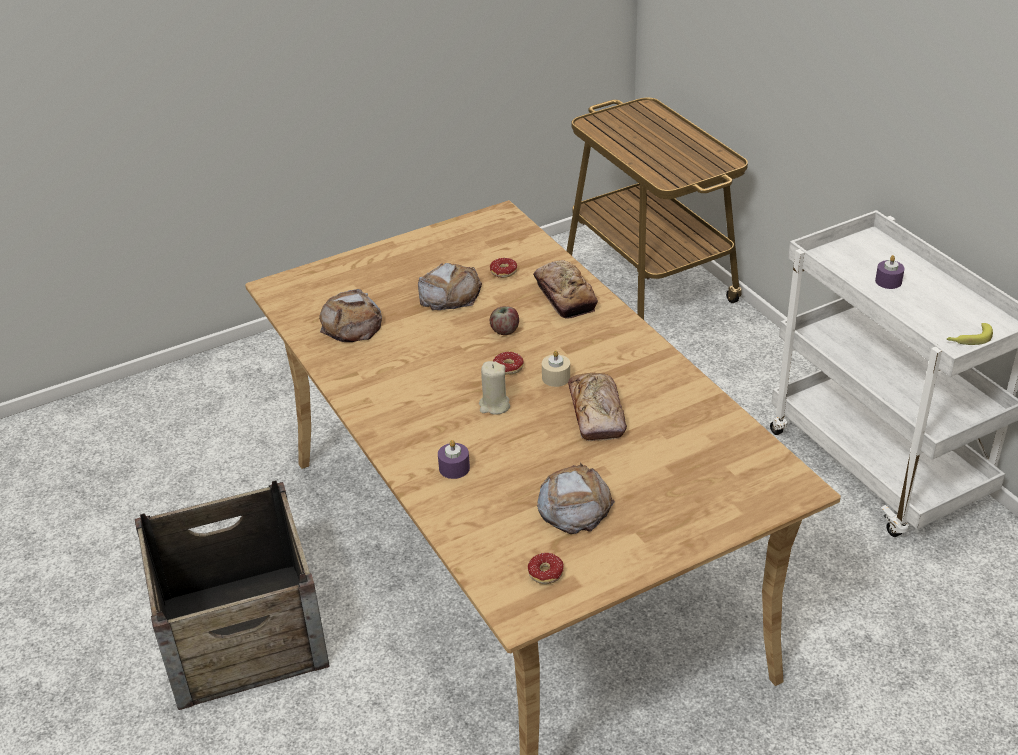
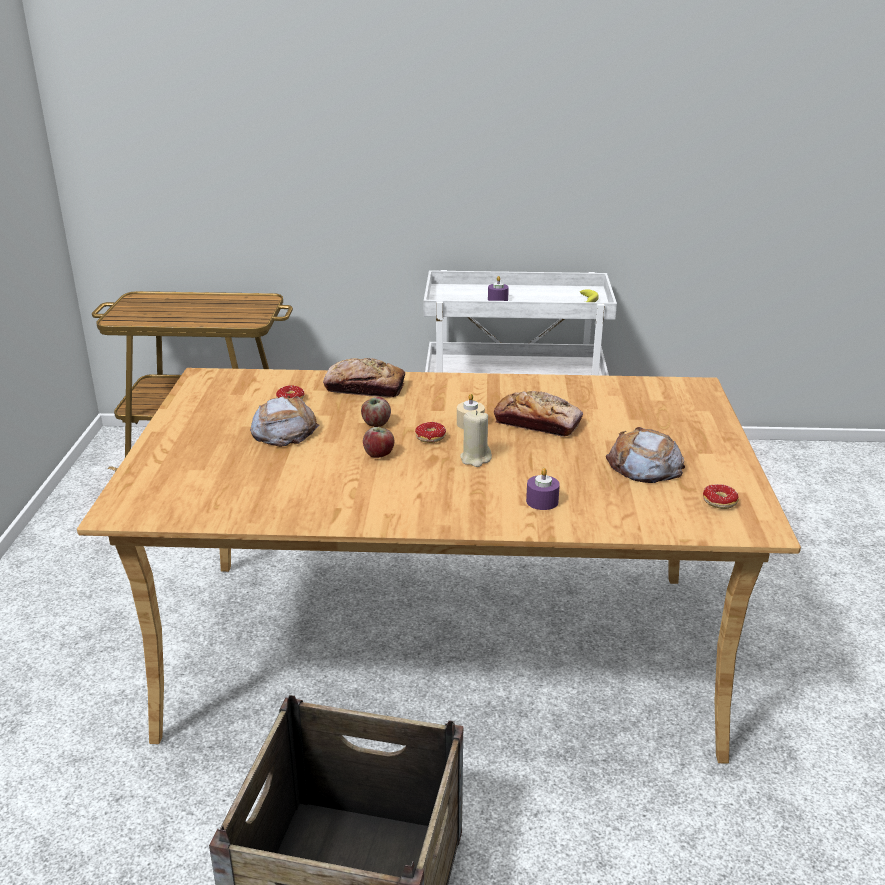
camera: 60 degrees left, 10 degrees down
(352, 324) = (254, 488): bread -> none
(454, 355) = (379, 454): none -> apple

